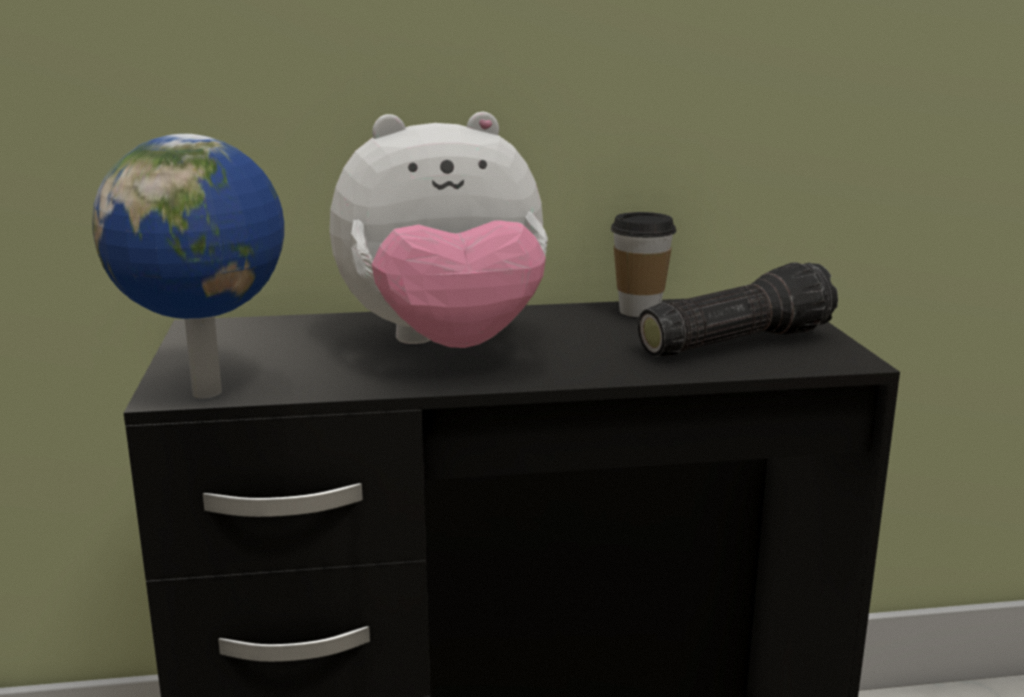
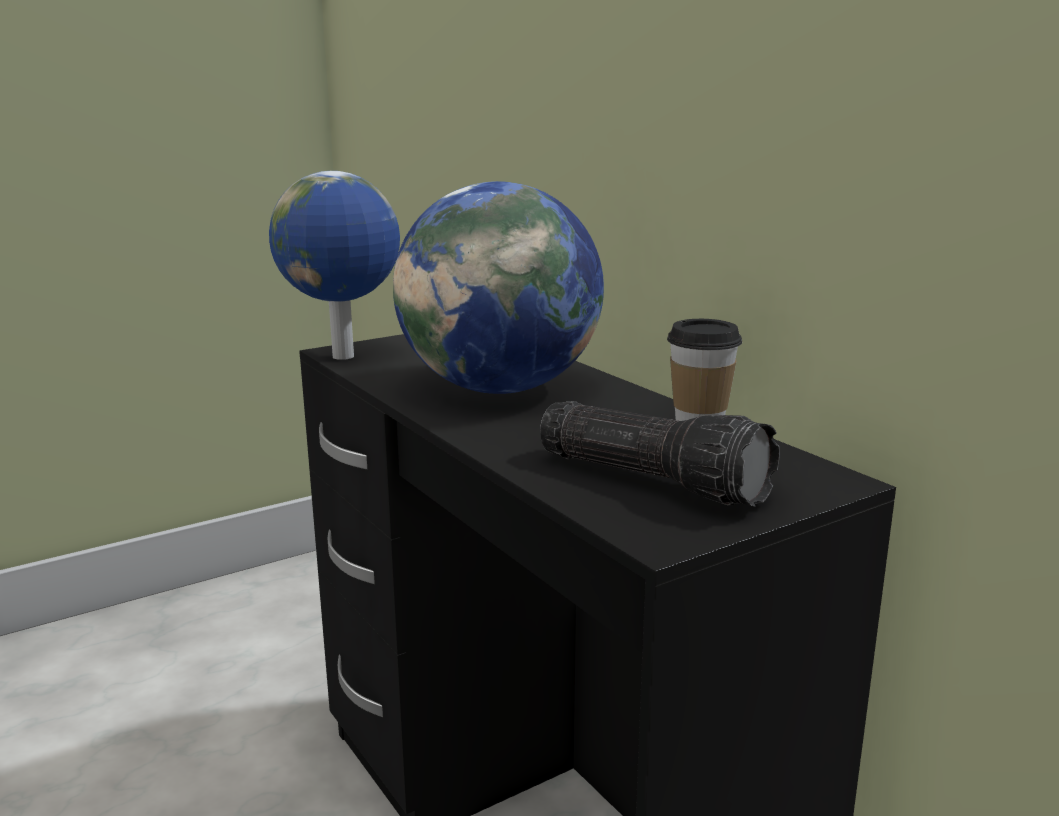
camera: 65 degrees right, 0 degrees up
(446, 347) = (500, 388): plush toy -> globe

